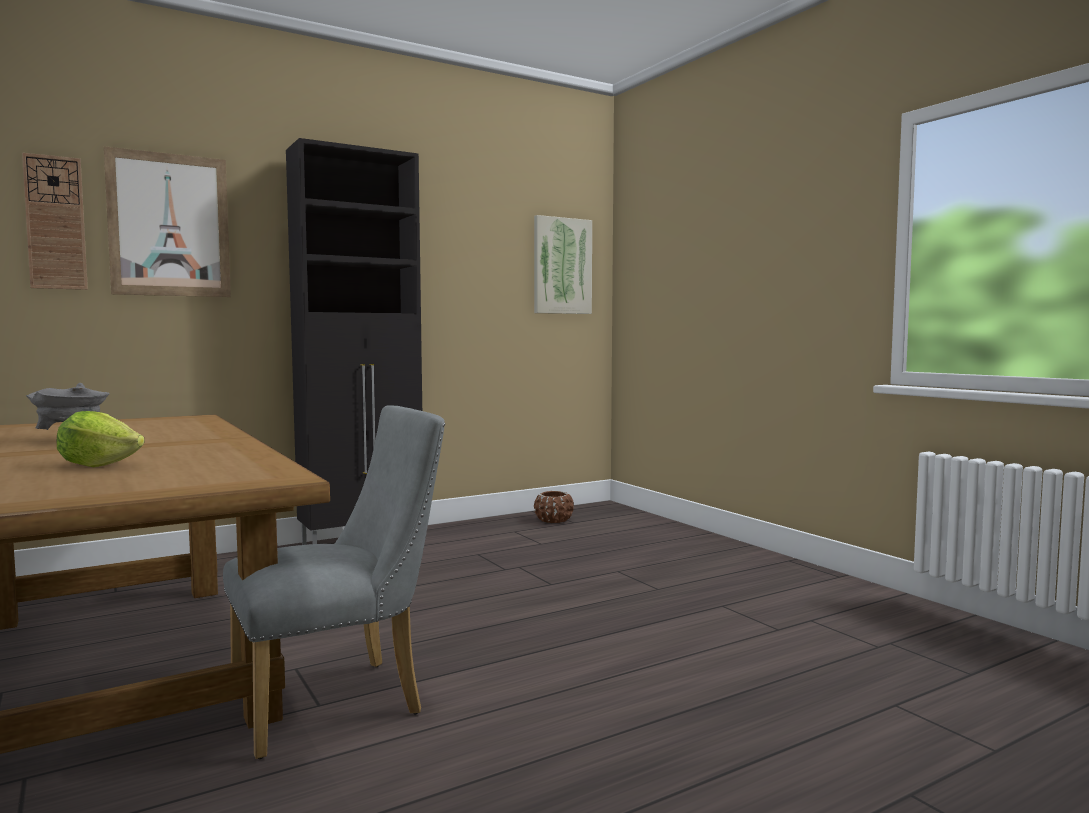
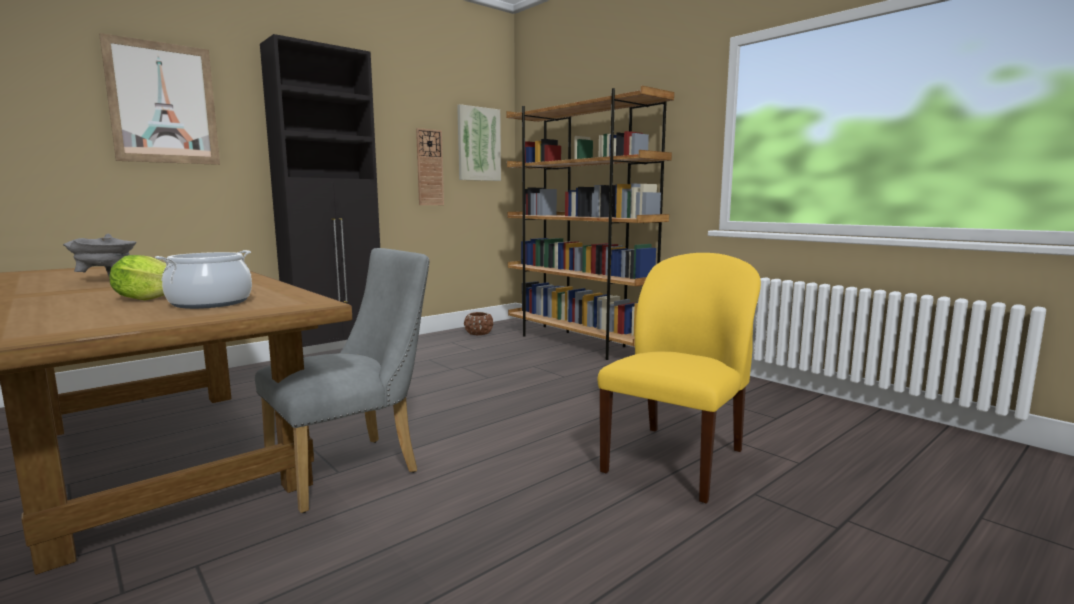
camera: 10 degrees left, 5 degrees up
(55, 223) = (60, 98): wall clock -> wall clock (429, 167)
(163, 473) = (210, 303): none -> cooking pot
(691, 540) = (579, 343): none -> brown bookcase
(795, 728) = (676, 460): none -> yellow chair

